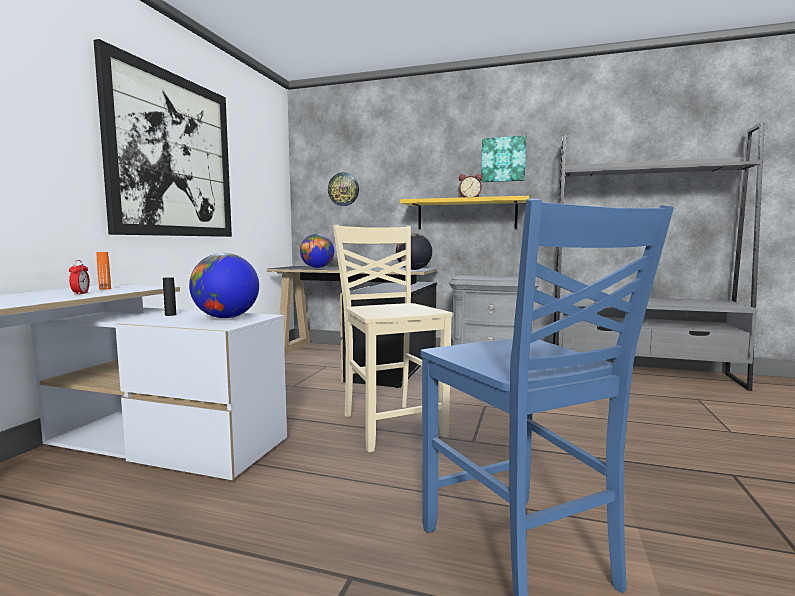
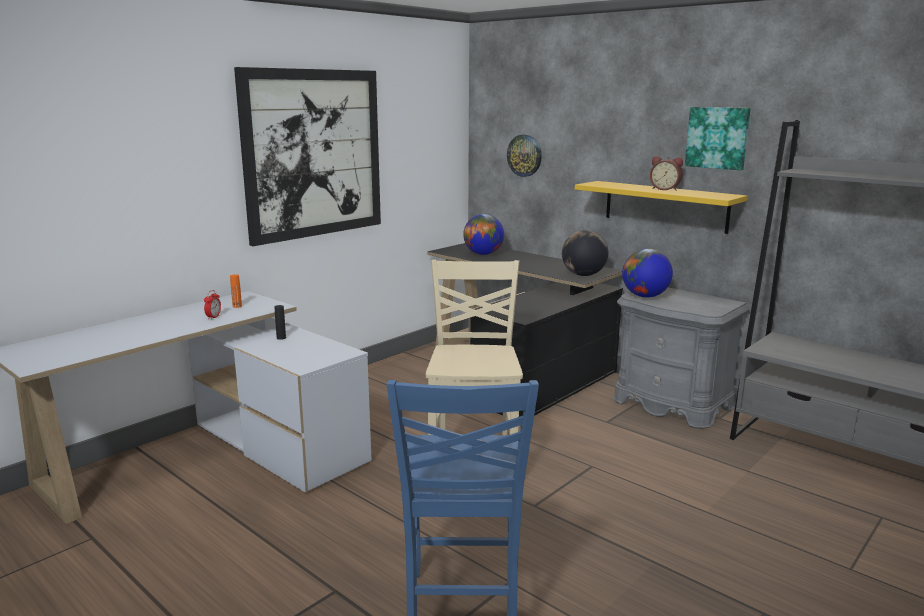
camera: 25 degrees right, 10 degrees up
(226, 317) = (318, 351): globe -> globe (645, 296)

